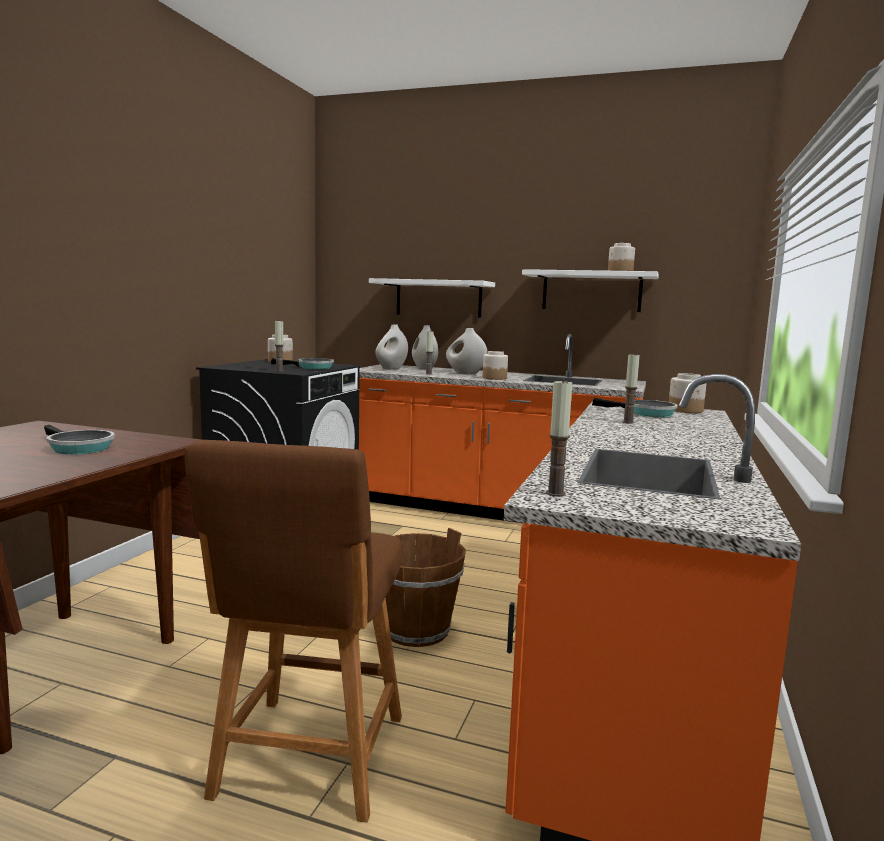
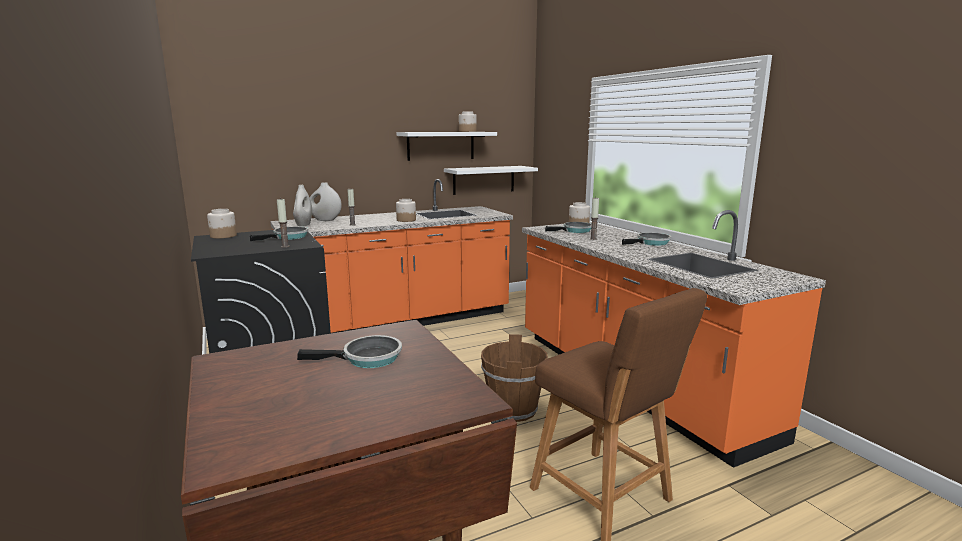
camera: 45 degrees left, 5 degrees up
(438, 298) = (319, 157): white shelf -> white shelf (484, 180)
(465, 373) = (372, 219): white vase -> none
(555, 493) = (729, 286): candle -> none
(698, 440) = (651, 243): none -> frying pan

